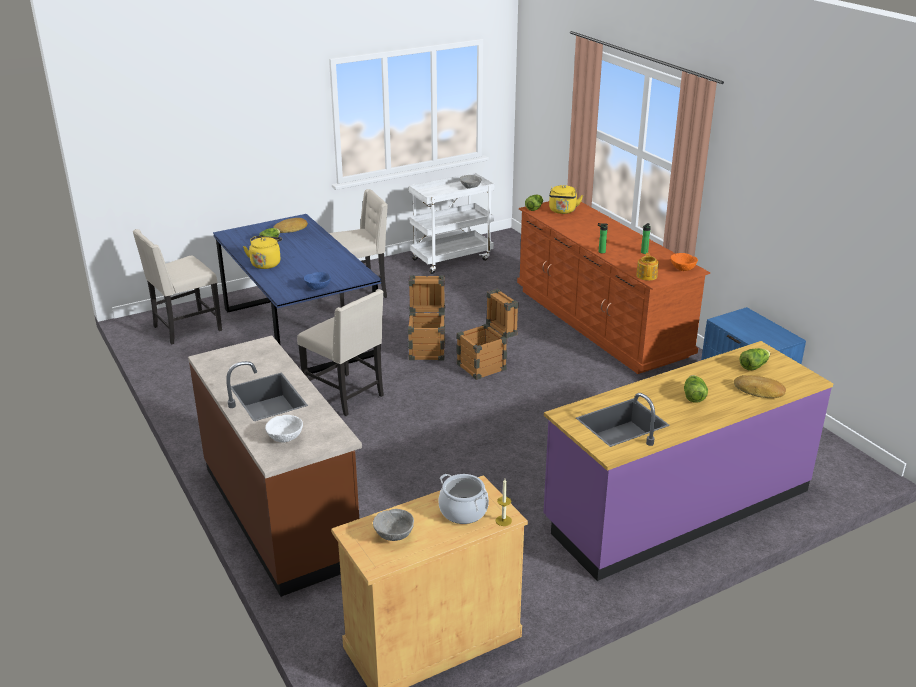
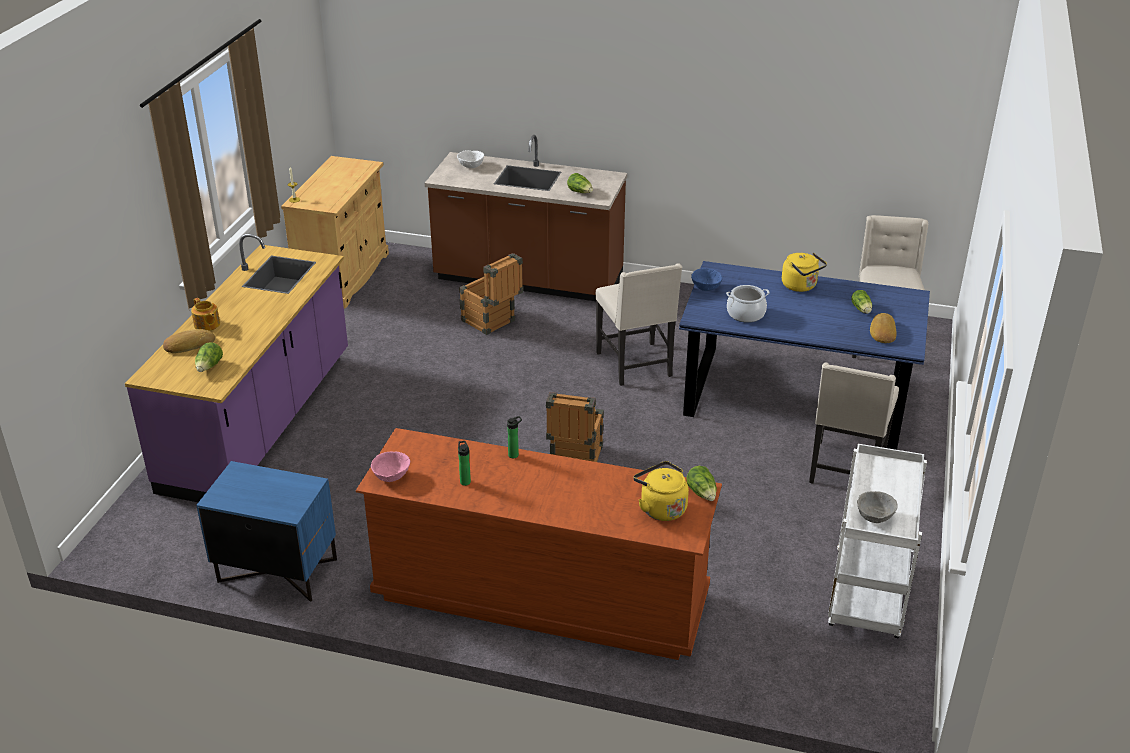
camera: 135 degrees right, 5 degrees up
(346, 396) = (636, 365): beige chair -> beige chair turned 105 degrees counterclockwise
(393, 536) = (345, 172): grey bowl -> none
(427, 348) = (656, 446): crate -> crate (492, 323)
(463, 511) = (323, 194): cooking pot -> cooking pot (745, 314)
(647, 275) = (420, 443): teapot -> teapot (207, 325)
(682, 269) = (392, 476): orange bowl -> pink bowl
(693, 396) = (242, 315): lettuce -> lettuce (580, 192)

